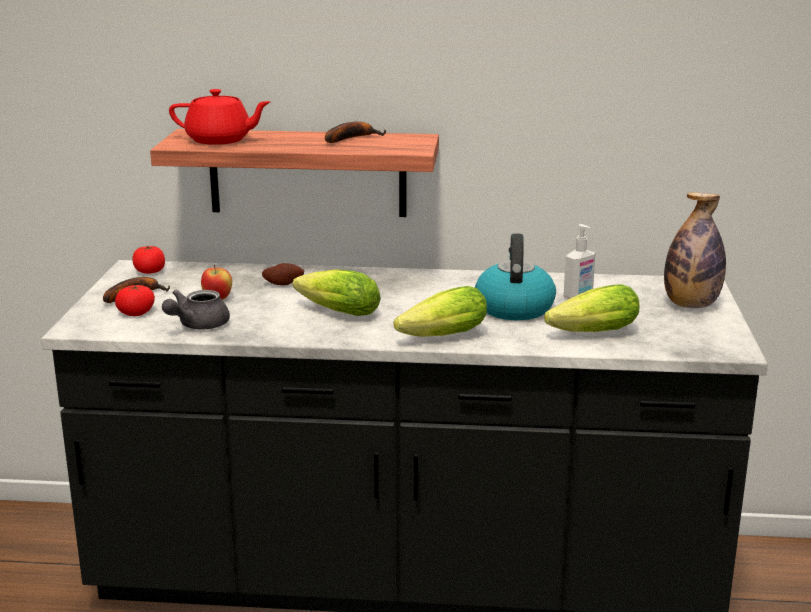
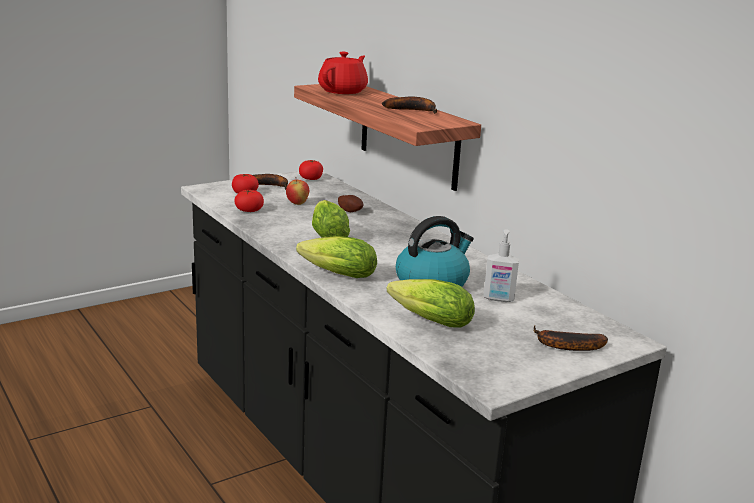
camera: 50 degrees right, 0 degrees up
(197, 325) = (249, 210): grey teapot -> tomato
(220, 140) = (343, 91): red teapot -> red teapot turned 120 degrees counterclockwise
(691, 305) = (565, 346): bottle -> banana

